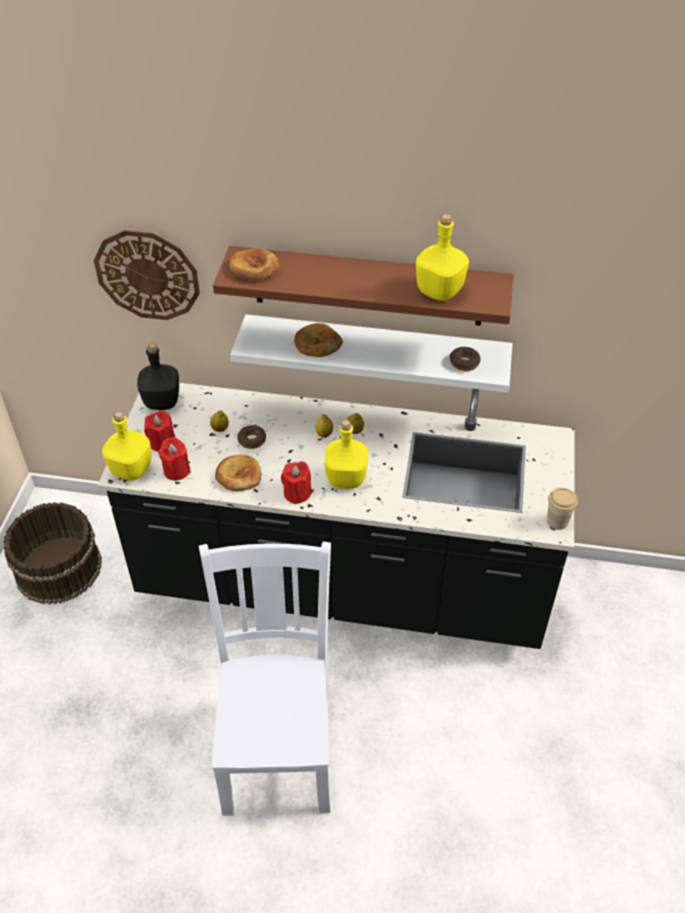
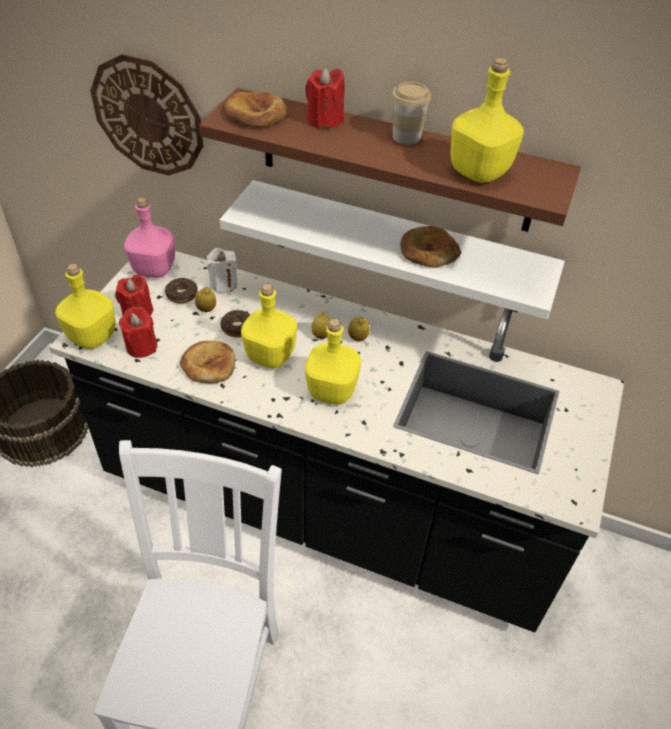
camera: 10 degrees right, 0 degrees up
(162, 402) = (154, 269): black bottle -> pink bottle
(227, 404) = (223, 284): none -> white candle
(286, 459) = (269, 355): none -> yellow bottle
(297, 493) = (269, 398): red candle -> red candle (325, 120)
(317, 344) = (324, 224): bread -> bread (428, 251)
(464, 362) = (498, 274): donut -> donut (182, 294)
(557, 521) = (582, 494): cup -> cup (406, 137)

